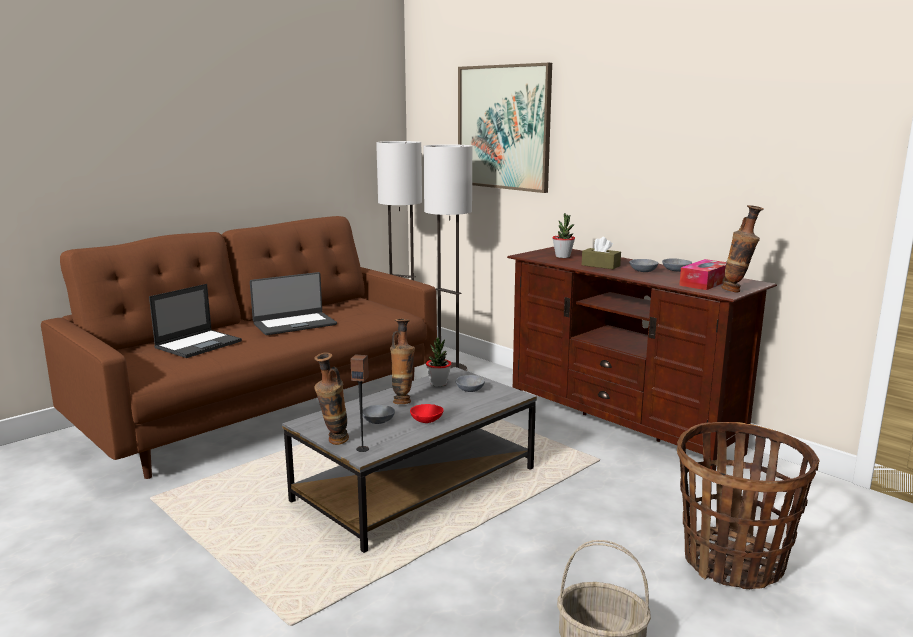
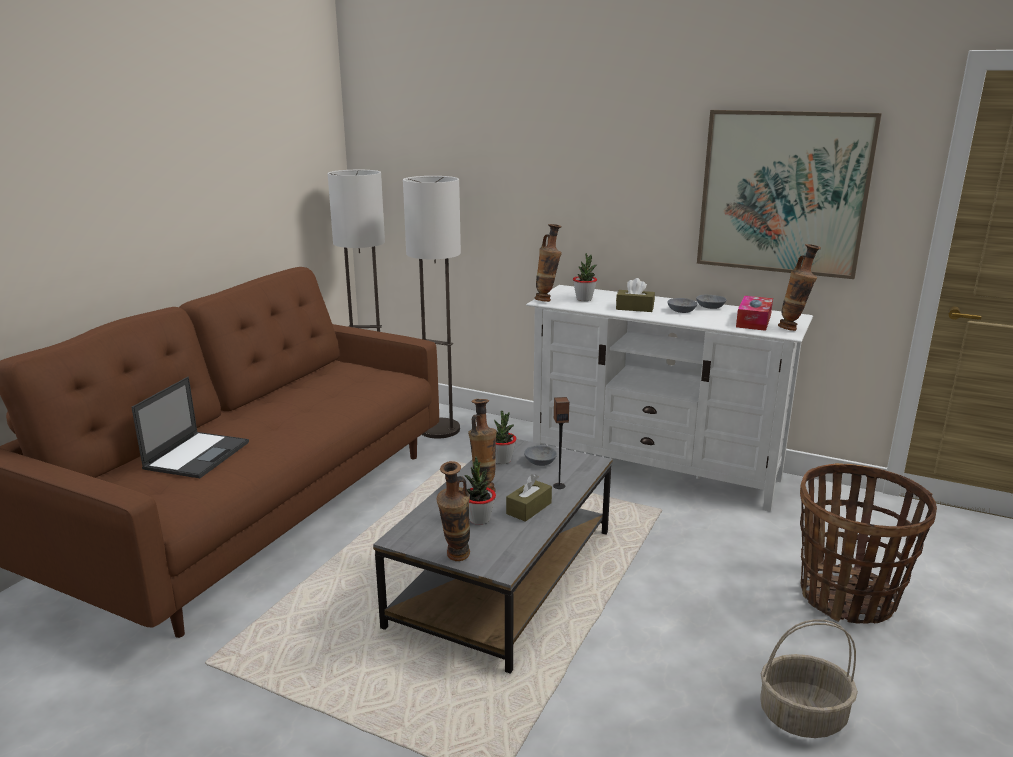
camera: 20 degrees left, 5 degrees up
(294, 324) = (292, 408): laptop -> none
(362, 449) = (494, 561): speaker -> speaker (559, 486)
(379, 420) = (479, 519): grey bowl -> potted plant
(427, 419) = (529, 508): red bowl -> brown tissue box
(503, 127) = (484, 154): picture -> picture (783, 193)
(528, 255) = (547, 300): none -> vase
(621, 427) = (655, 468): brown tv stand -> white tv stand

